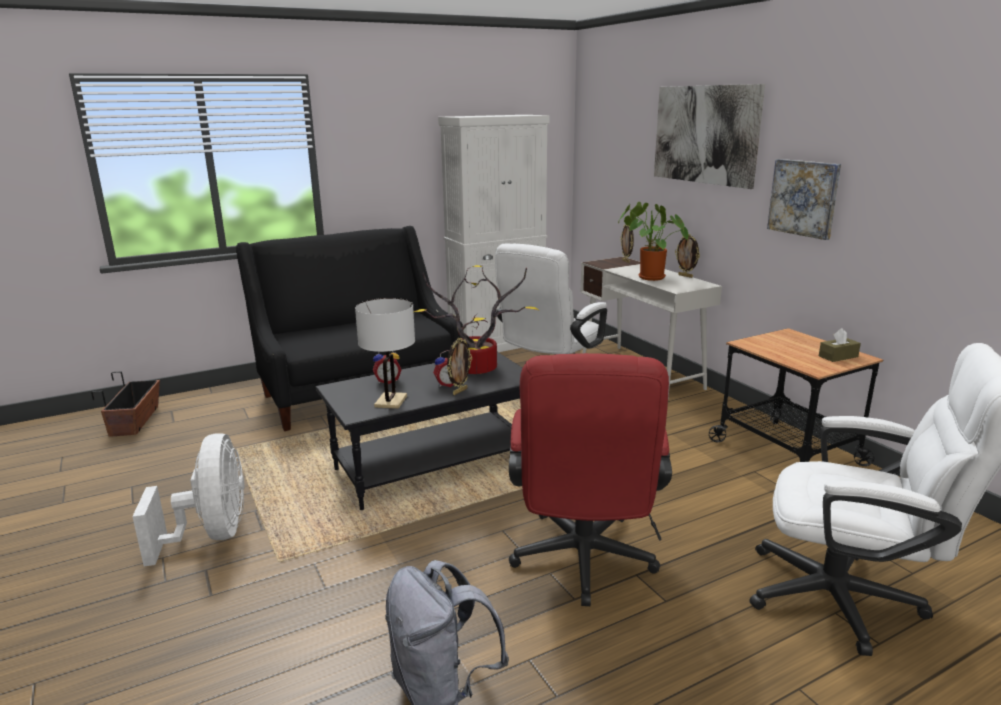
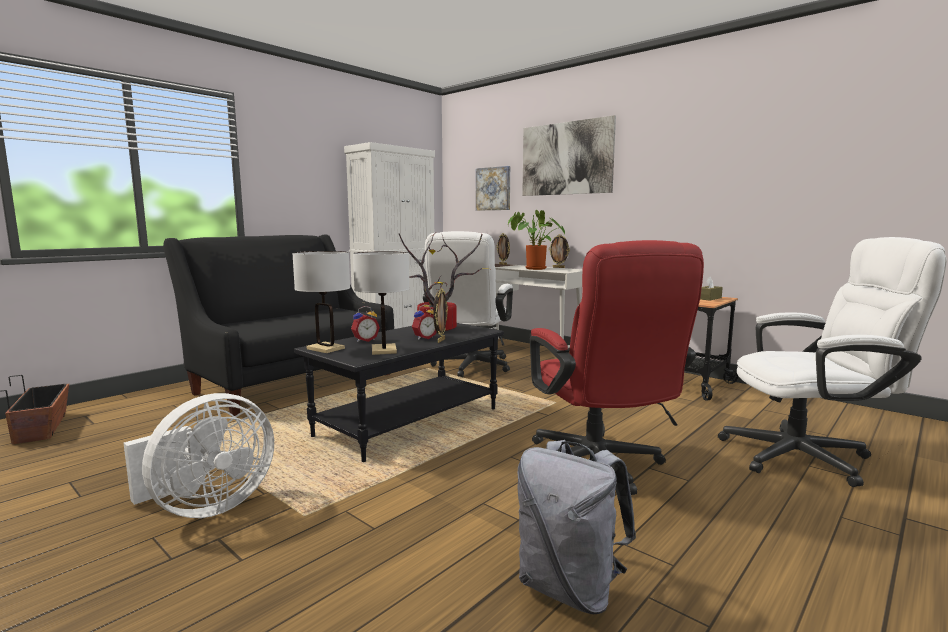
camera: 20 degrees left, 10 degrees down
(212, 535) = (206, 507): white fan -> white fan turned 75 degrees clockwise
(341, 391) = (325, 348): none -> white table lamp
(804, 198) = (656, 192): picture -> picture (493, 189)

